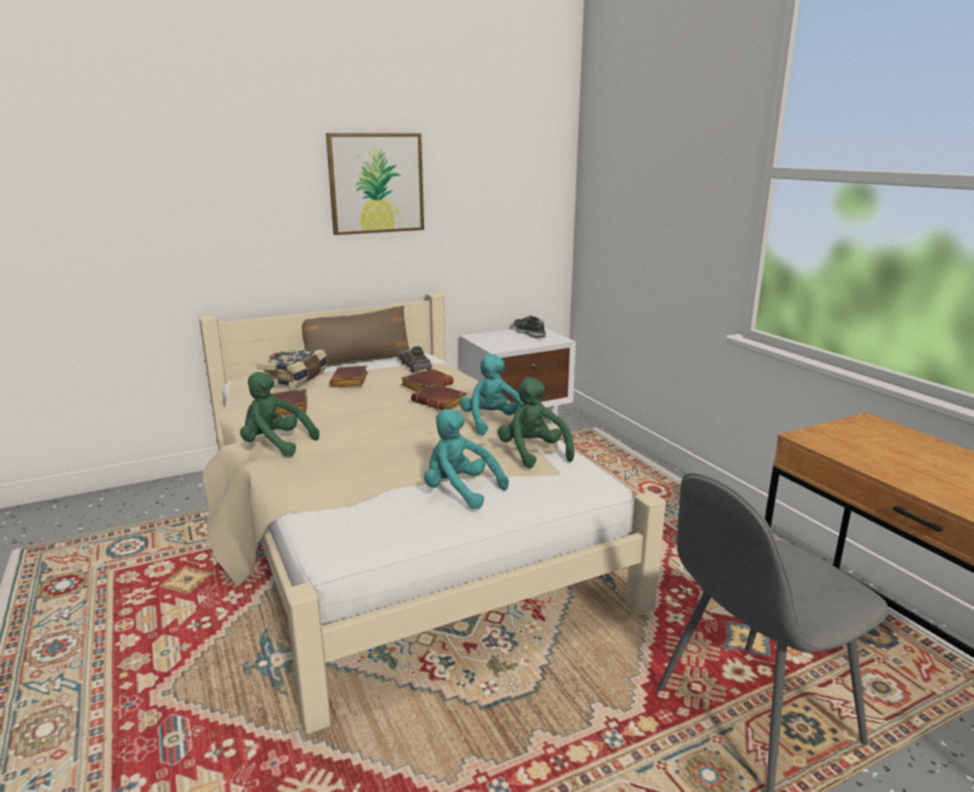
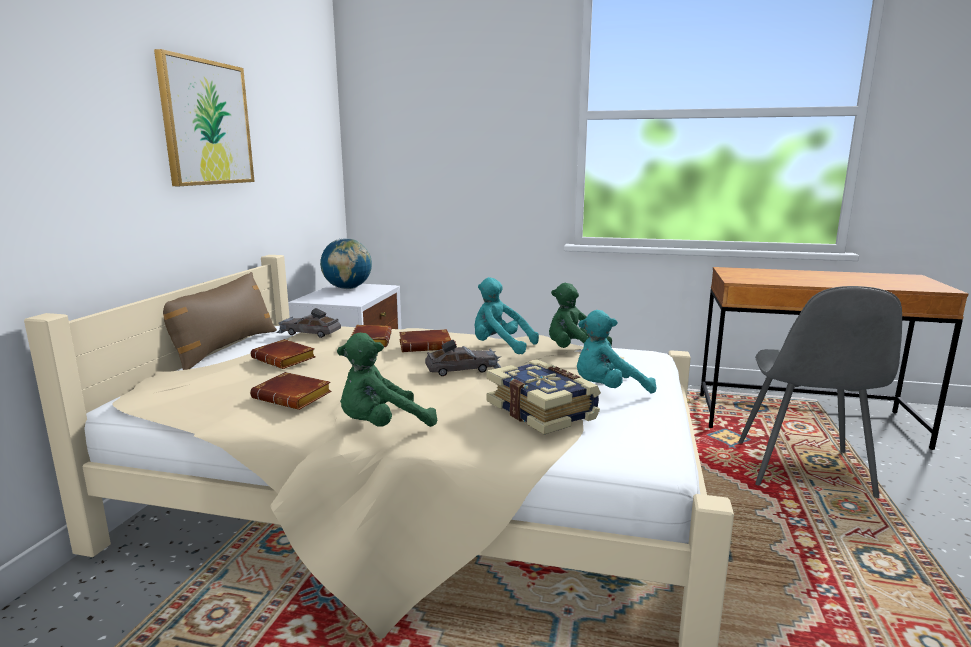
camera: 50 degrees left, 5 degrees down
(295, 378) = (207, 376): book -> book (543, 411)
(409, 429) = (464, 369): none -> grey toy car
(529, 333) = (347, 288): shoe -> globe

